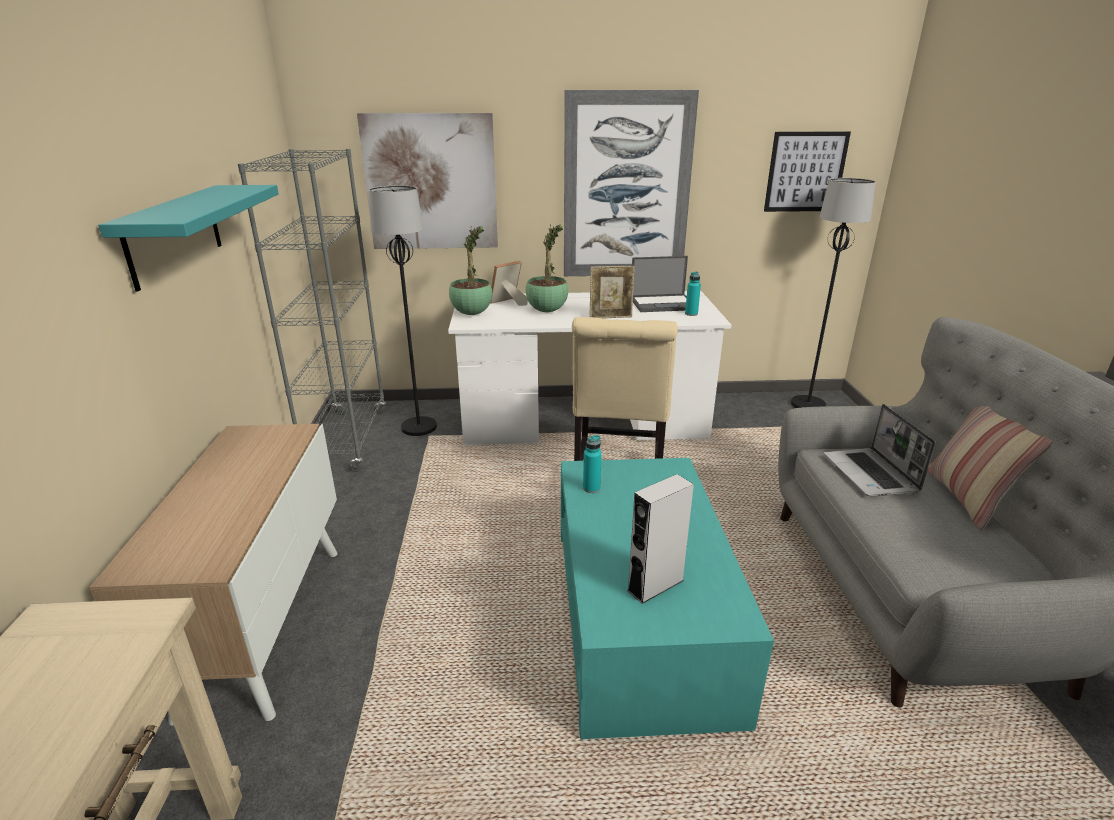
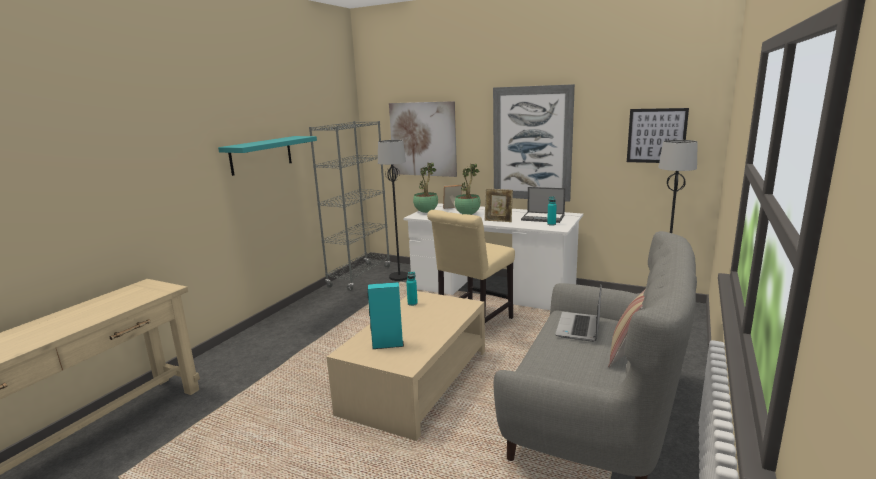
camera: 30 degrees right, 10 degrees down
(264, 624) = (257, 339): cabinet -> none
(640, 616) = (416, 381): turquoise coffee table -> beige coffee table
(655, 585) = (387, 344): grey speaker -> turquoise speaker

